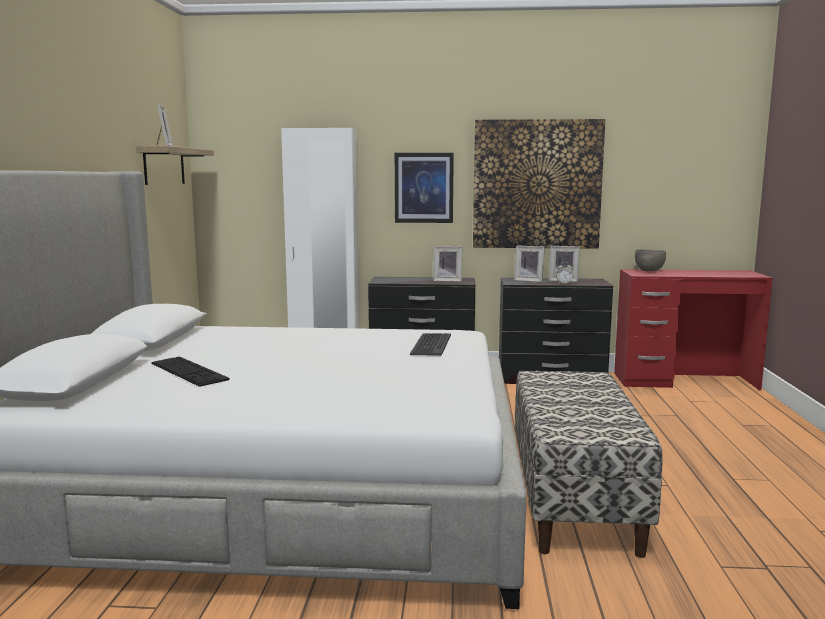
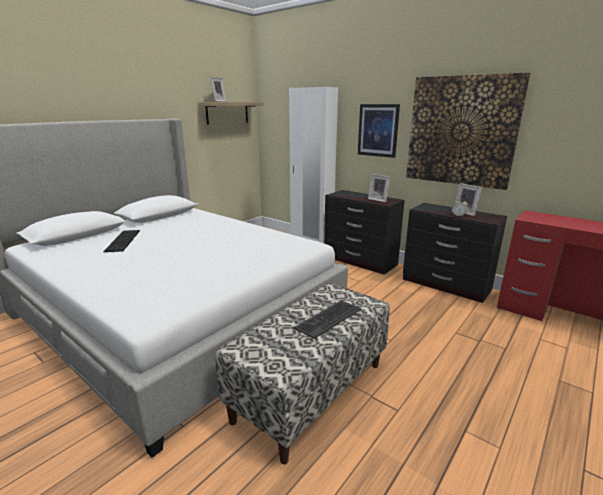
camera: 35 degrees right, 10 degrees up
(430, 345) = (267, 251): keyboard -> keyboard (328, 318)
(529, 280) = (437, 208): picture frame -> none
(649, 271) = (547, 216): grey bowl -> none

